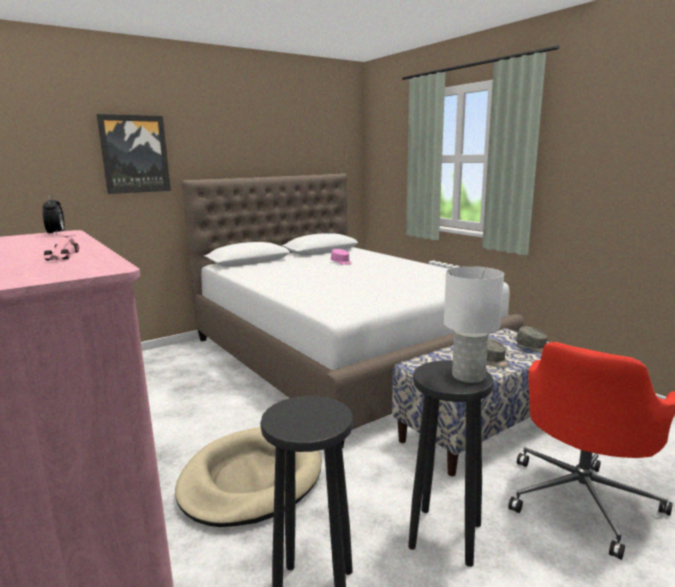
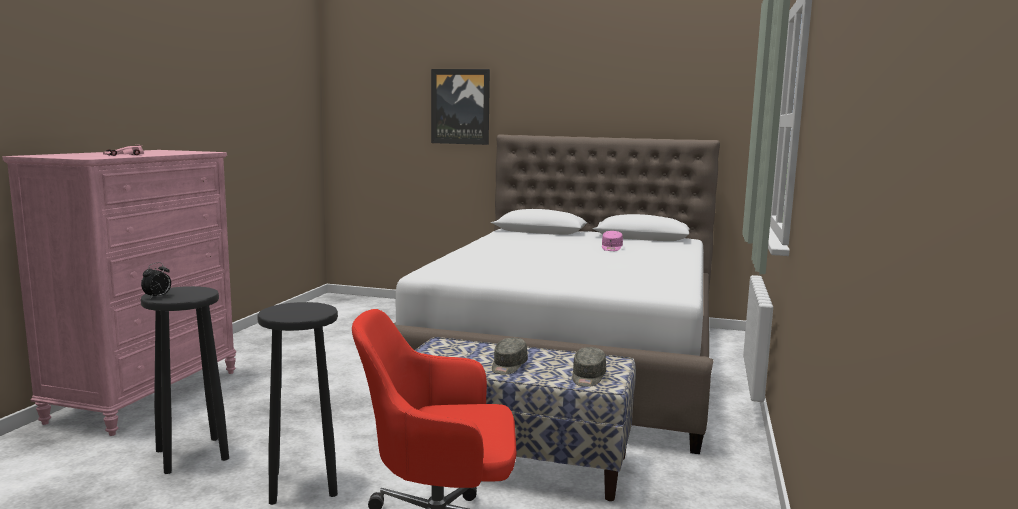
camera: 50 degrees right, 5 degrees down
(56, 234) = (202, 151): alarm clock -> alarm clock (157, 297)
(251, 479) = (304, 396): beige dog bed -> none
(469, 376) = (301, 314): white table lamp -> none

